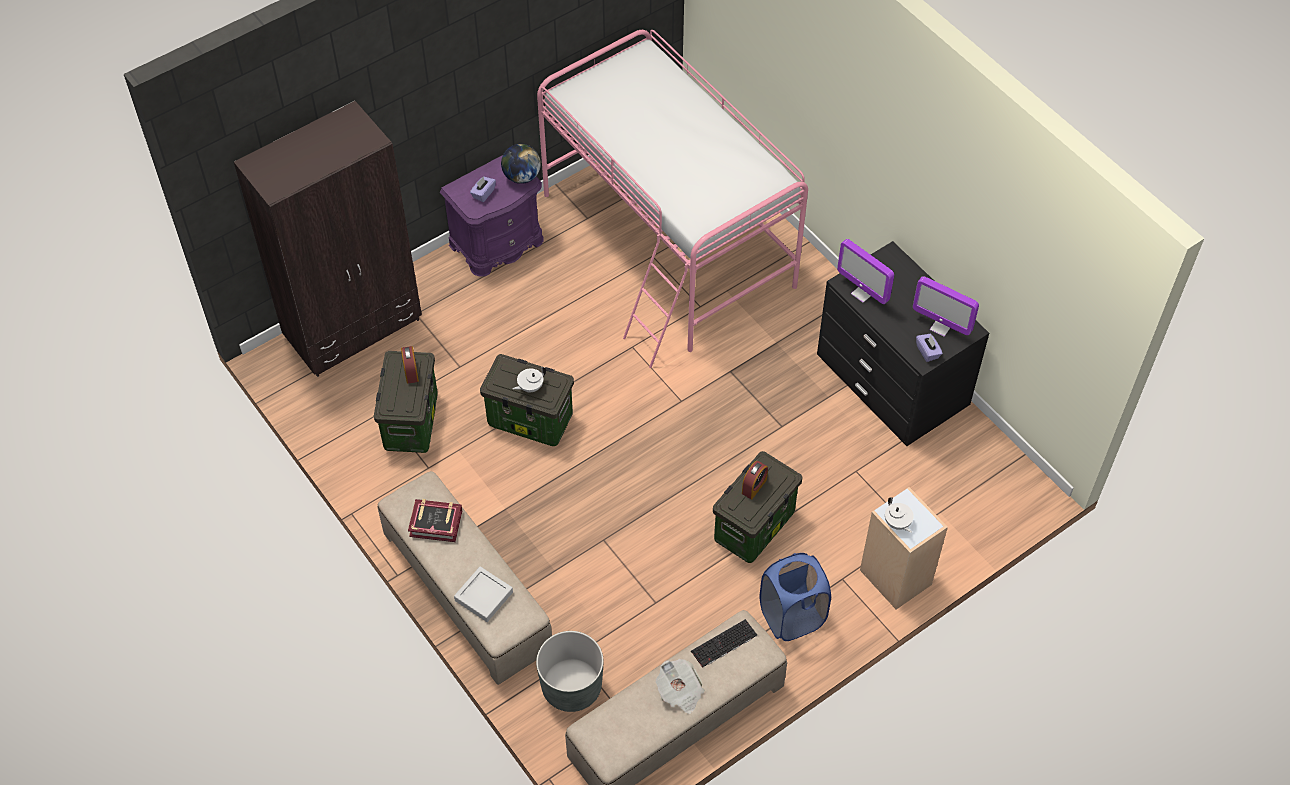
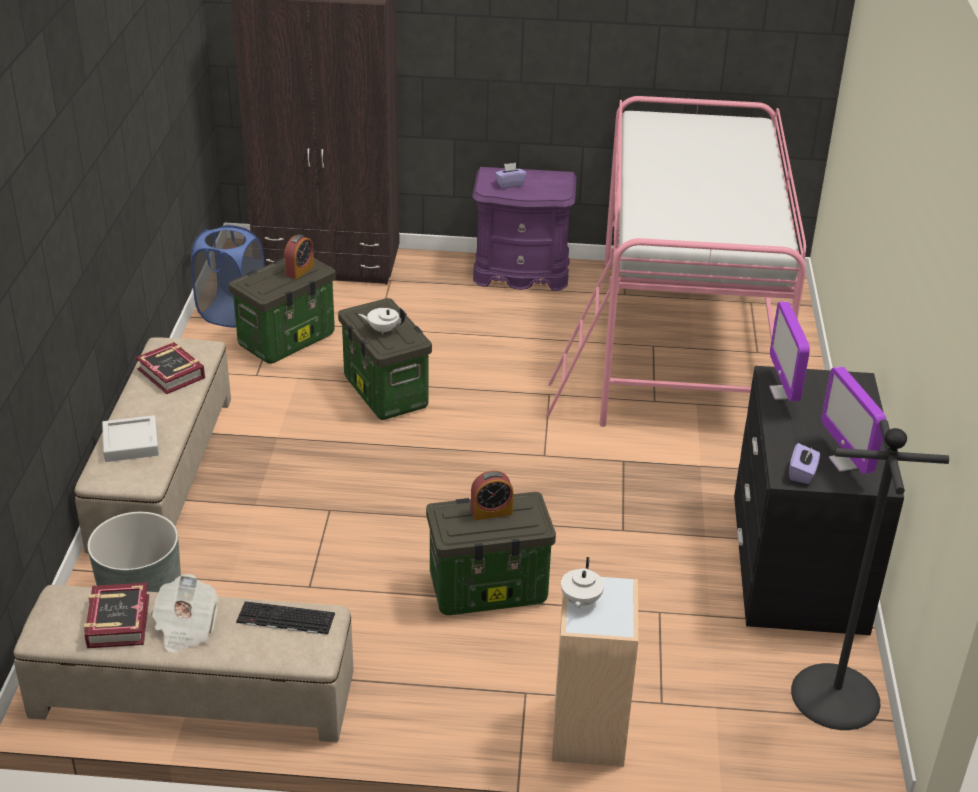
camera: 40 degrees right, 20 degrees down
(521, 176) = (559, 189): globe -> none
(639, 718) = (117, 622): none -> book
(791, 617) = (427, 688): blue laundry basket -> blue laundry basket (232, 313)
(987, 460) = (835, 696): none -> black clothes rack

